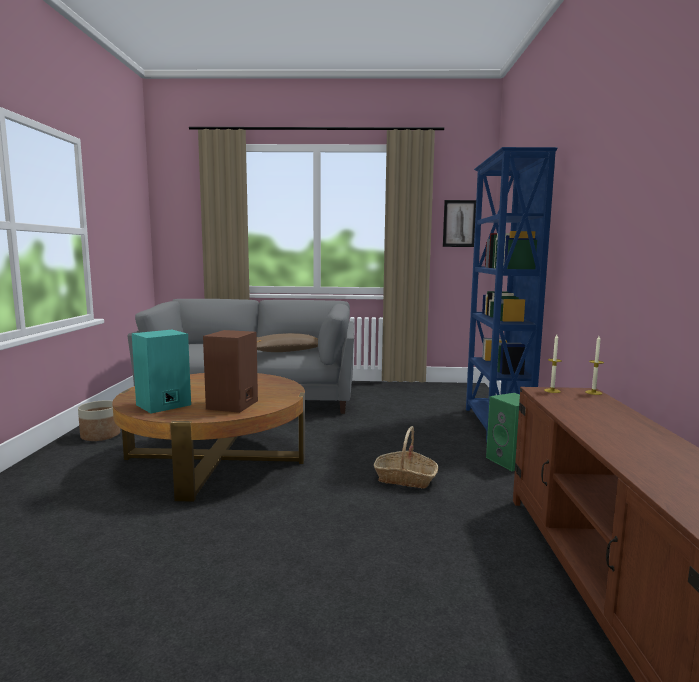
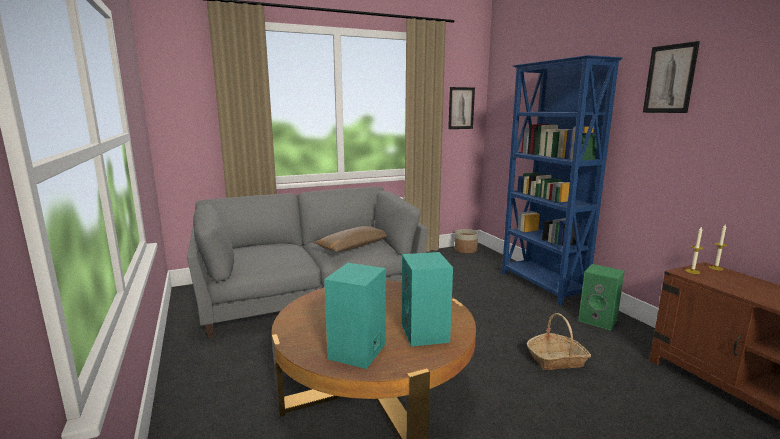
camera: 25 degrees left, 5 degrees up
(101, 435) = (206, 388): planter -> planter (466, 250)
(233, 405) = (426, 333): brown speaker -> turquoise speaker
(587, 166) = (670, 79): none -> picture

